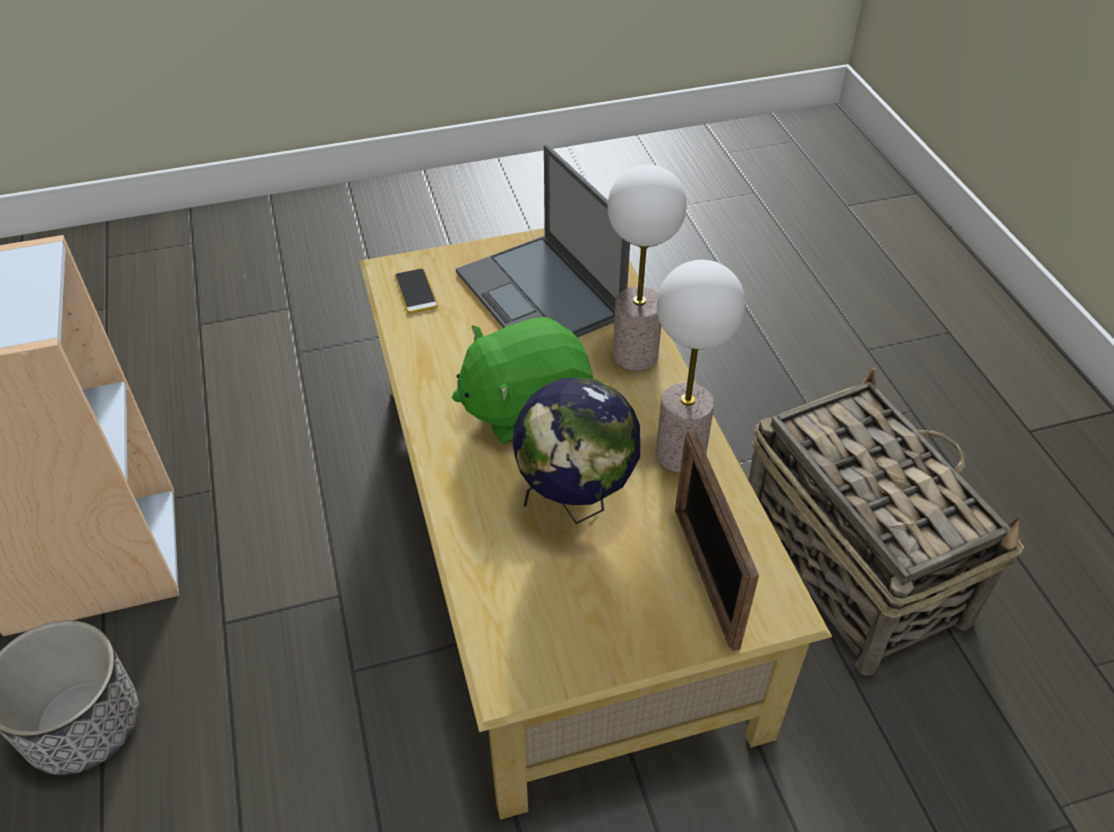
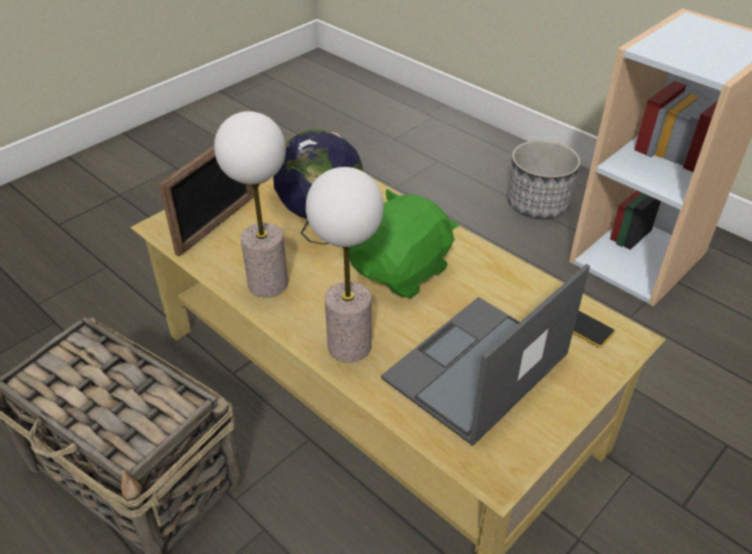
camera: 150 degrees right, 5 degrees down
(541, 295) = (475, 368): laptop -> laptop turned 75 degrees counterclockwise
(705, 575) = (217, 224): picture frame -> picture frame turned 75 degrees clockwise

